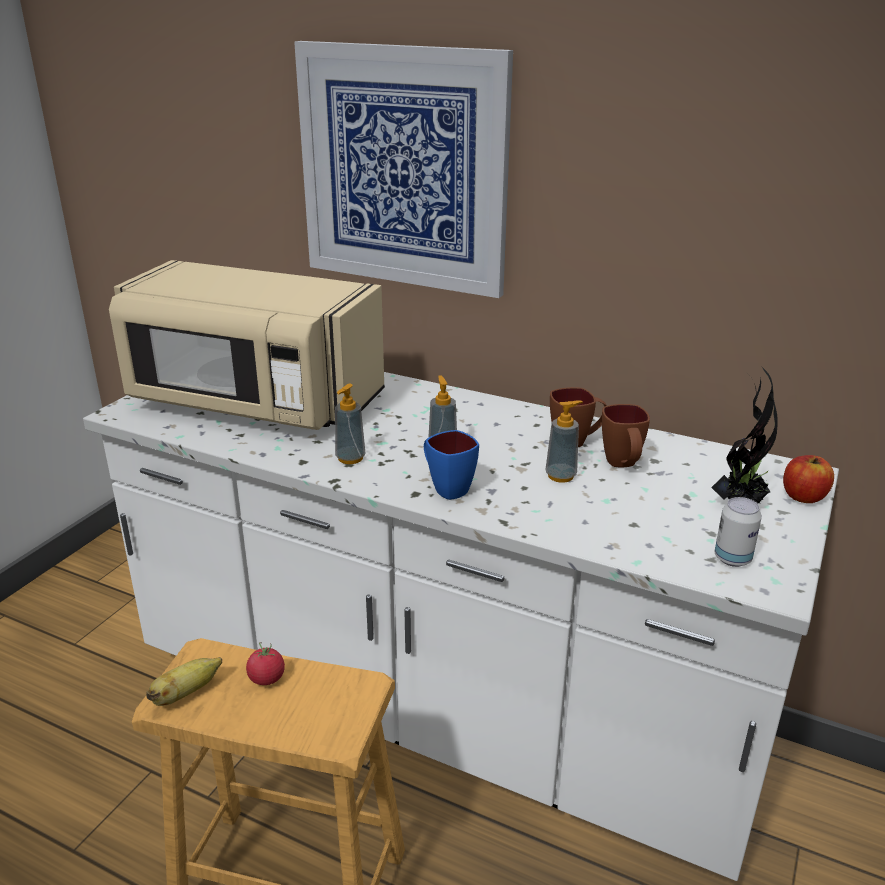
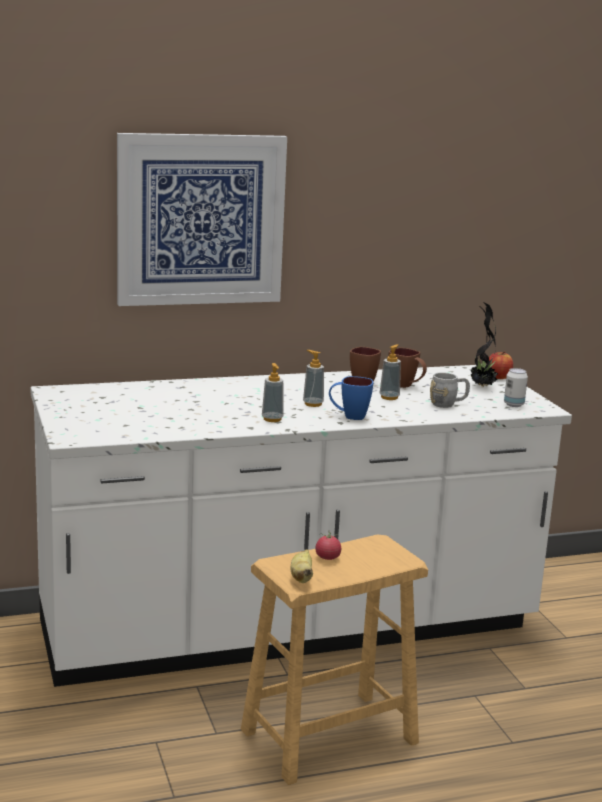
camera: 45 degrees left, 10 degrees down
(253, 402) = (146, 412): beige microwave -> none
(625, 518) = (448, 404): none -> grey mug

